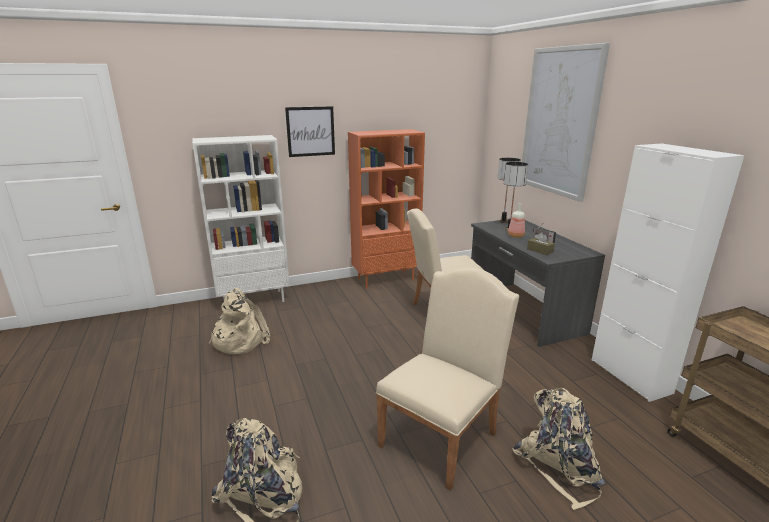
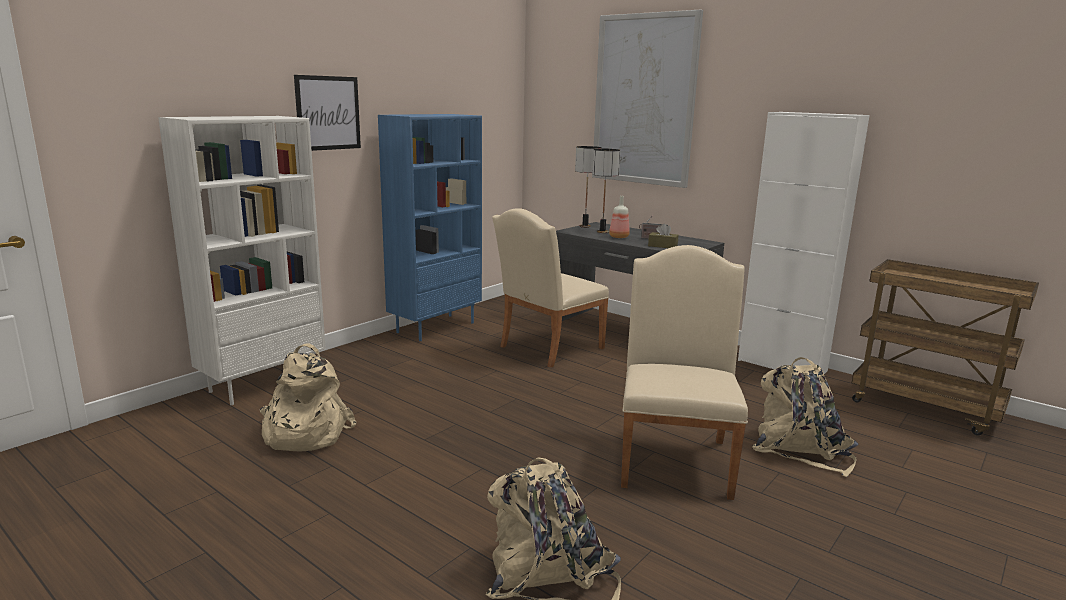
camera: 30 degrees left, 5 degrees down
(386, 279) = (435, 327): orange bookcase -> blue bookcase

